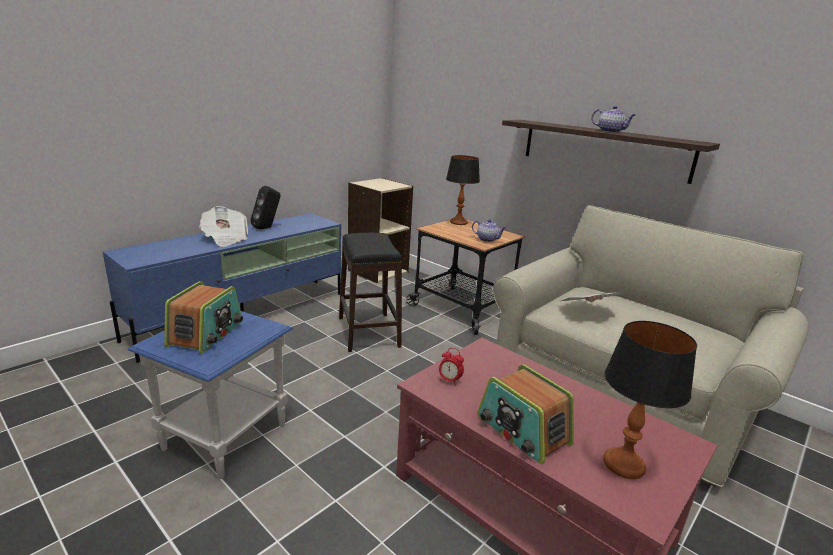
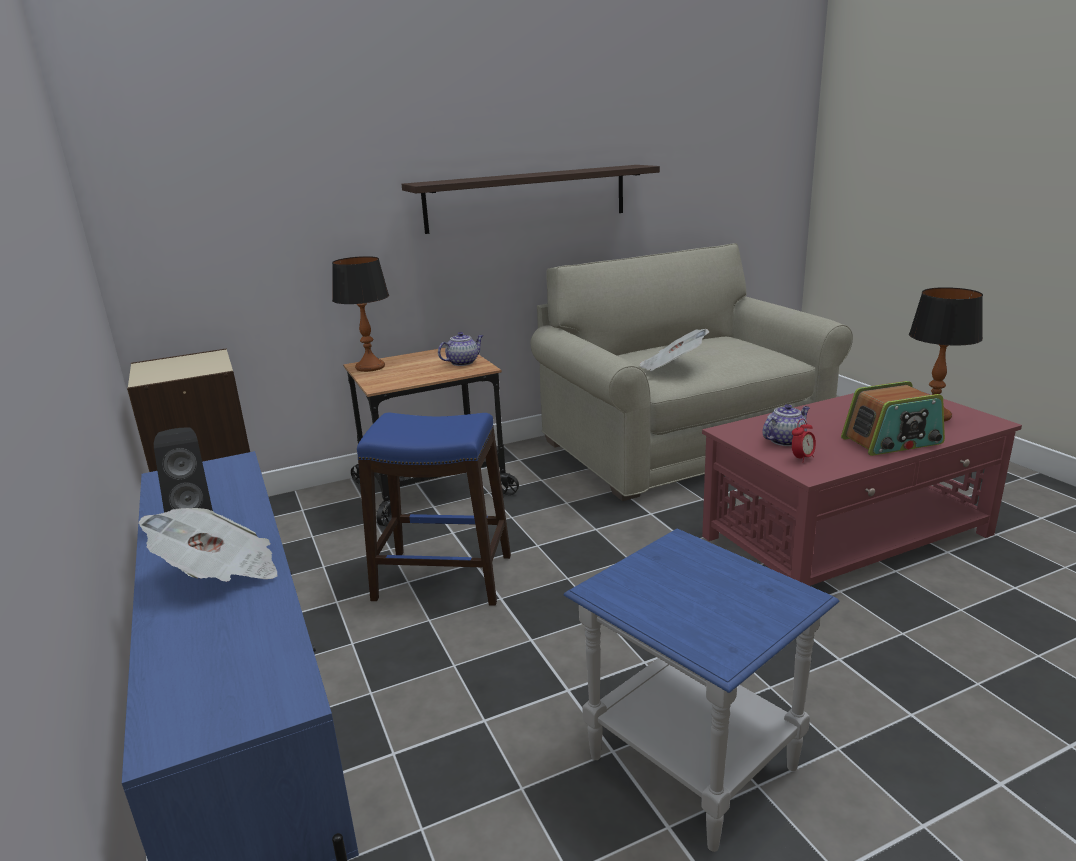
camera: 65 degrees left, 0 degrees up
(206, 334) = (693, 599): radio -> none
(368, 332) = (443, 578): black stool -> blue stool
(610, 131) = (551, 173): teapot -> teapot (785, 440)

